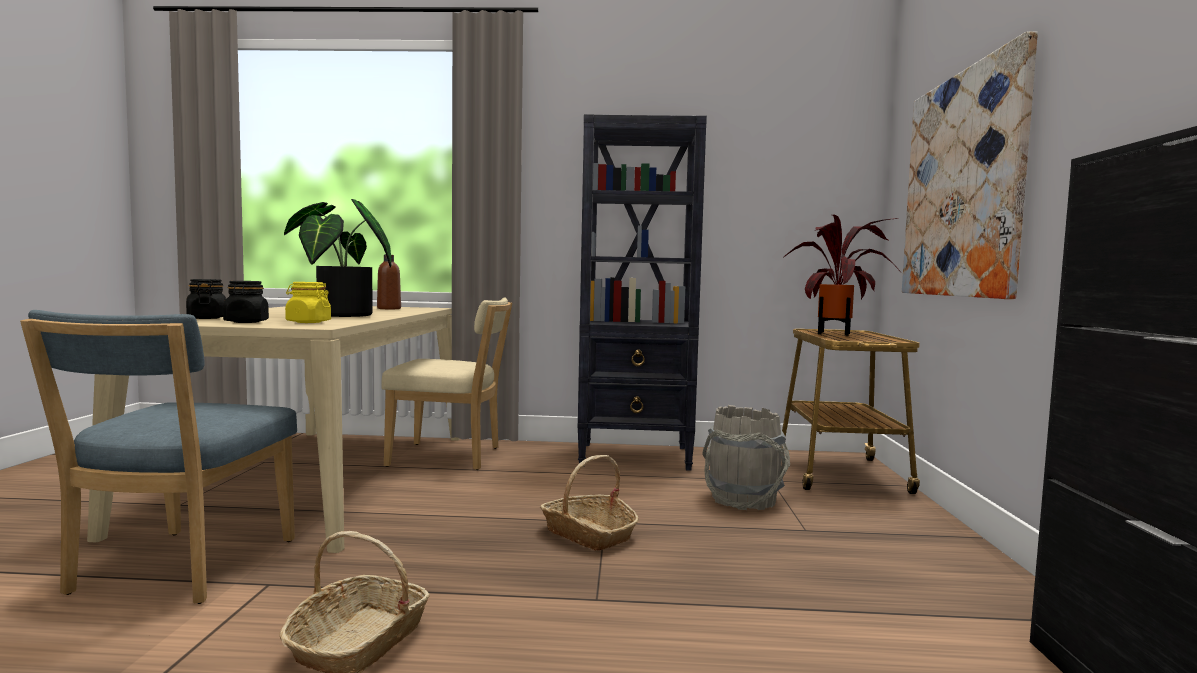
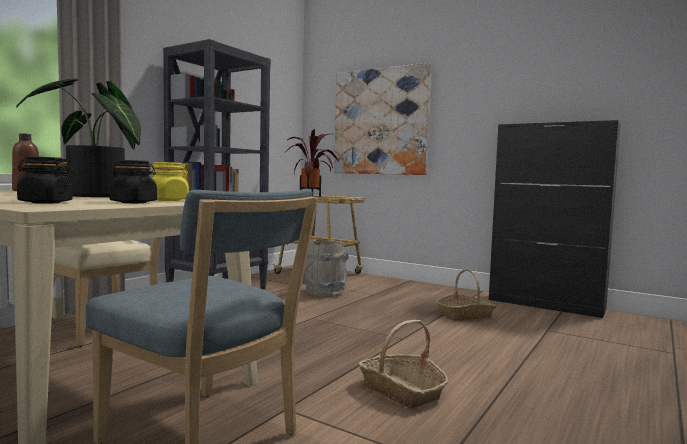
camera: 60 degrees left, 0 degrees up
(589, 534) = (323, 324): basket -> basket (465, 315)

